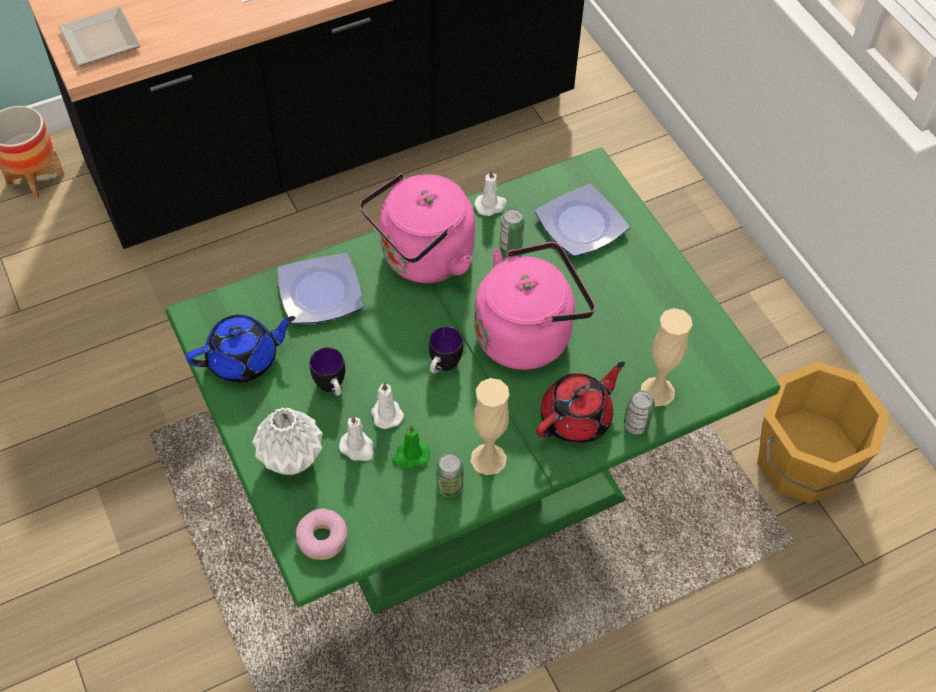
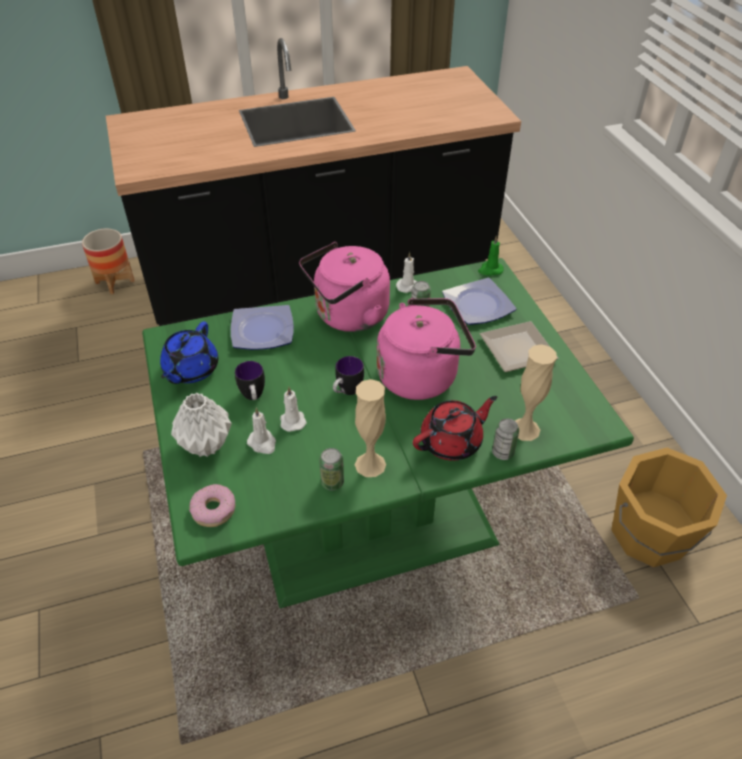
camera: 10 degrees right, 10 degrees down
(102, 38) = (150, 158): plate -> plate (518, 348)
(244, 359) = (190, 370): blue teapot -> blue teapot turned 120 degrees clockwise
(410, 456) = (304, 455): green candle -> green candle (490, 270)

